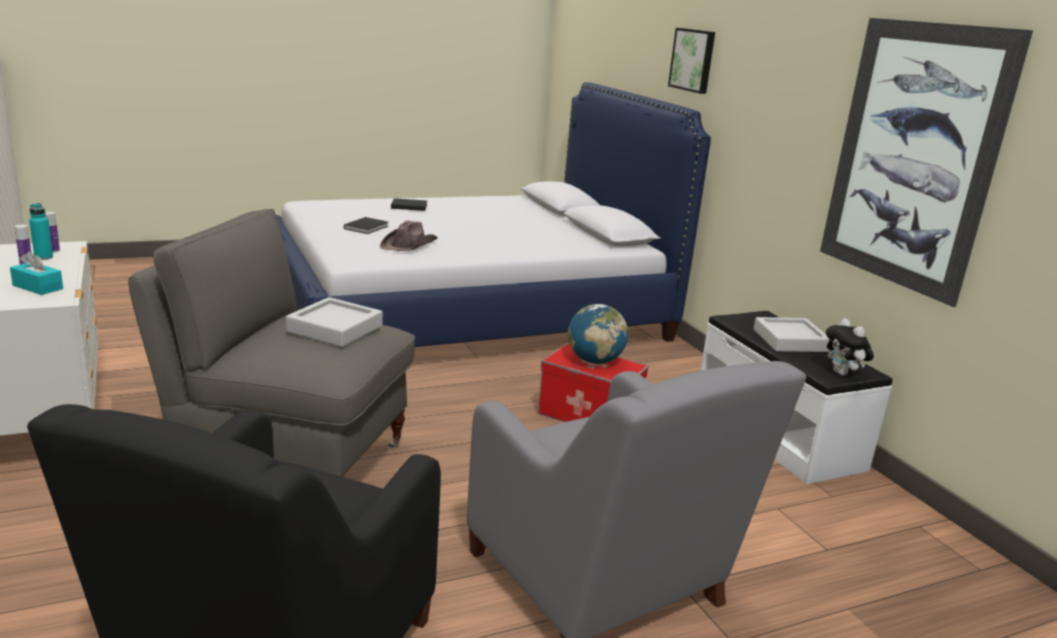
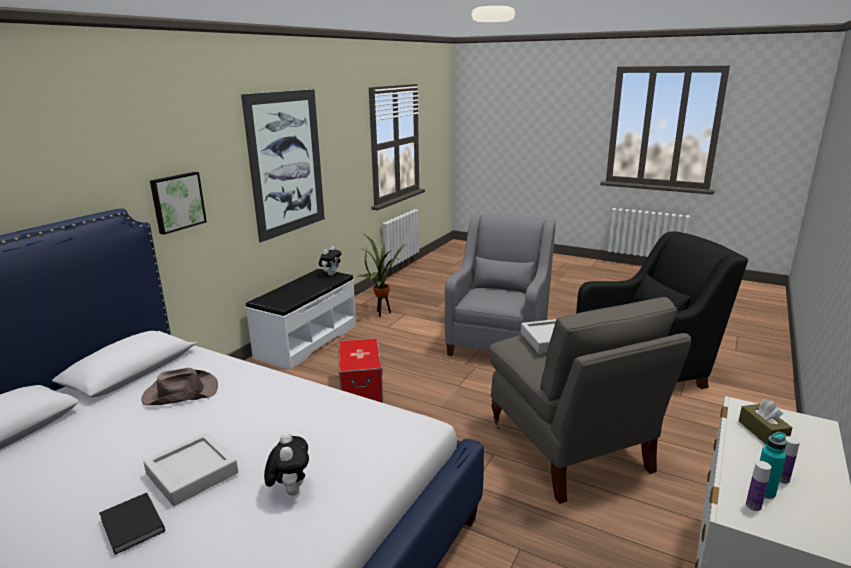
camera: 125 degrees left, 0 degrees up
(38, 287) = (762, 432): turquoise tissue box -> brown tissue box
(367, 227) = (290, 490): black book -> plush toy
(409, 244) = (321, 430): brown hat -> brown hat (180, 393)
(594, 361) = (357, 354): globe -> none
(693, 60) = (66, 167): picture -> picture (177, 202)
(790, 340) = (299, 288): grey tray -> grey tray (192, 473)
(852, 530) = (382, 313): none -> potted plant

